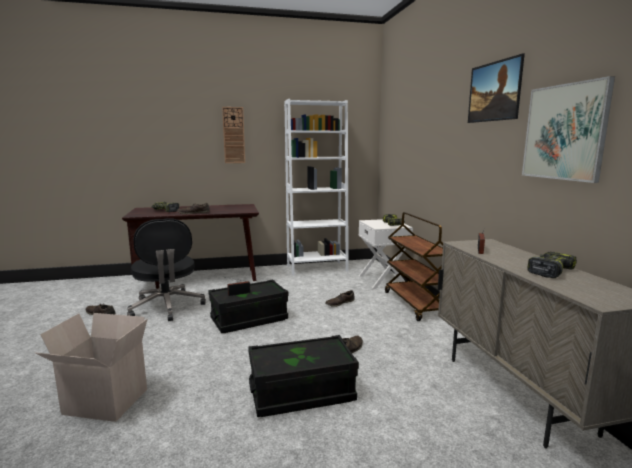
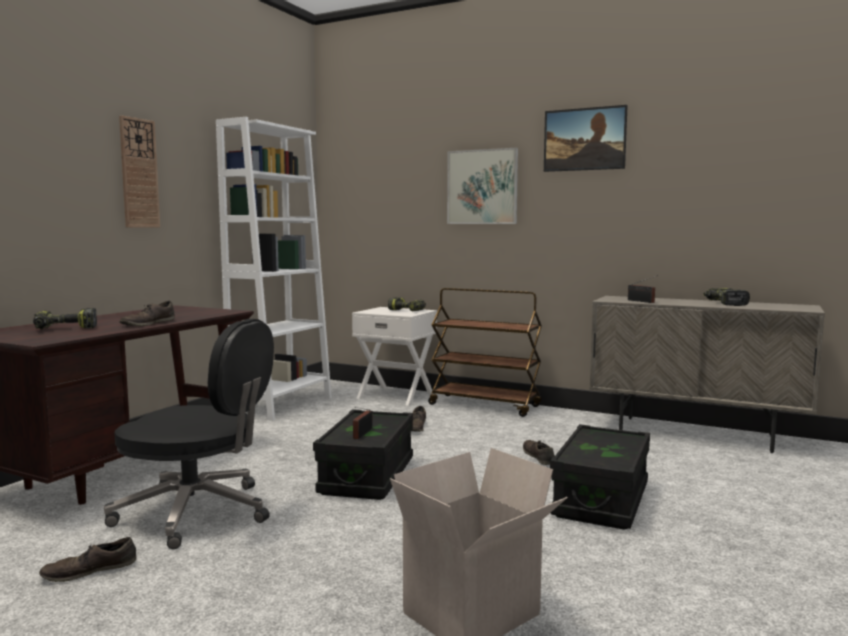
camera: 50 degrees left, 5 degrees down
(564, 132) = (688, 181): picture -> picture (482, 187)

